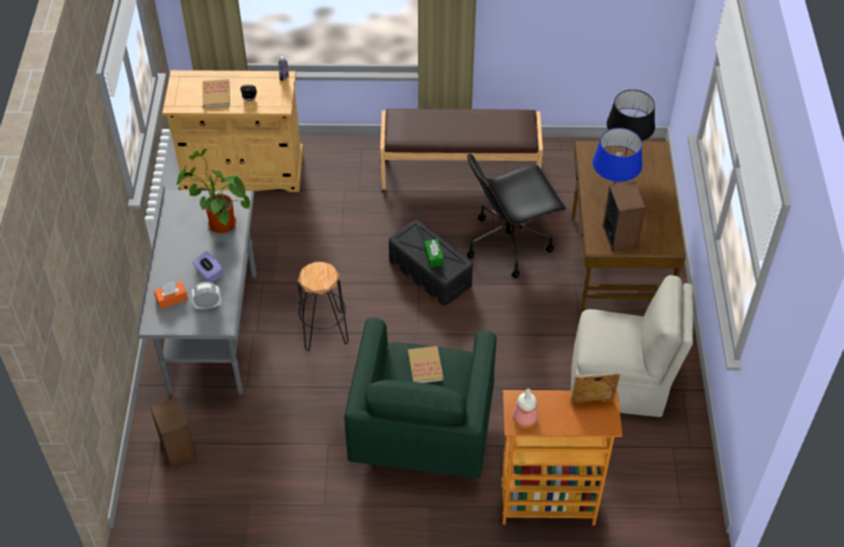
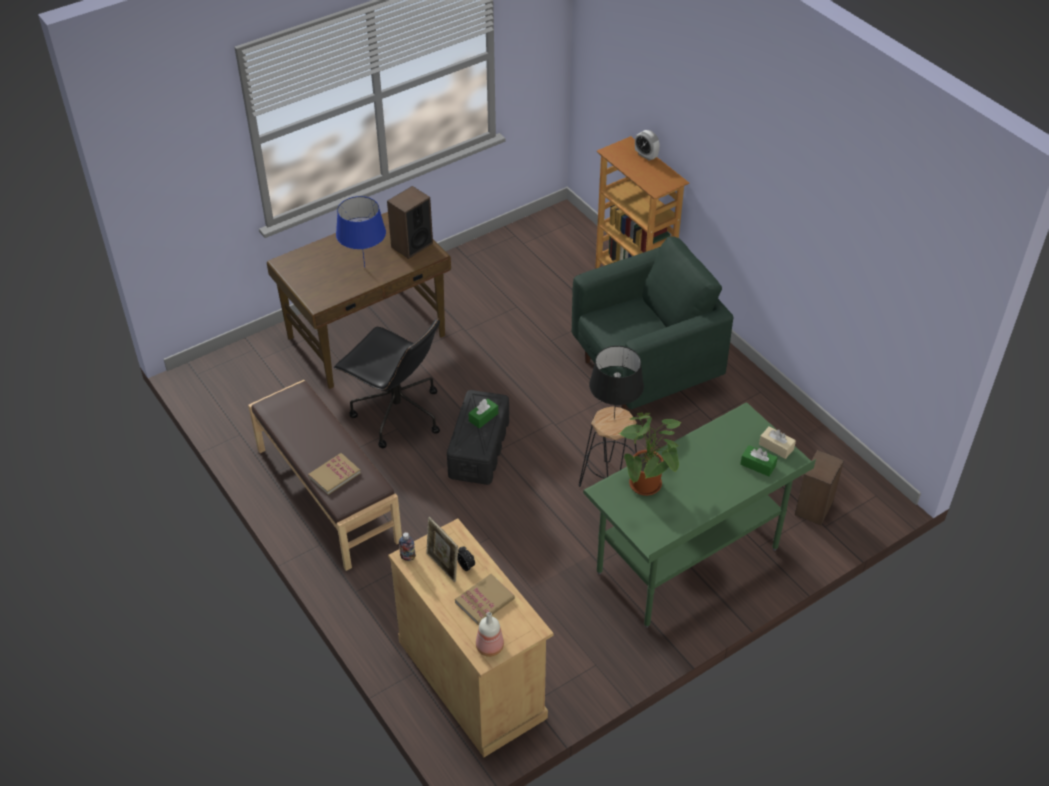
camera: 125 degrees left, 5 degrees down
(172, 299) = (758, 465): orange tissue box -> green tissue box
(175, 322) = (776, 447): none -> beige tissue box
(208, 274) = (707, 458): purple tissue box -> none
(208, 305) = (738, 436): alarm clock -> alarm clock (646, 155)
(213, 333) = (688, 561): grey desk -> green desk
(425, 366) = (624, 329): book -> book (334, 475)
(525, 418) = (666, 179): bottle -> bottle (488, 647)
(592, 402) = (618, 157): picture frame -> picture frame (443, 566)
(620, 384) = (492, 288): beige chair -> none
(625, 155) = (308, 278): black table lamp -> black table lamp (614, 419)

